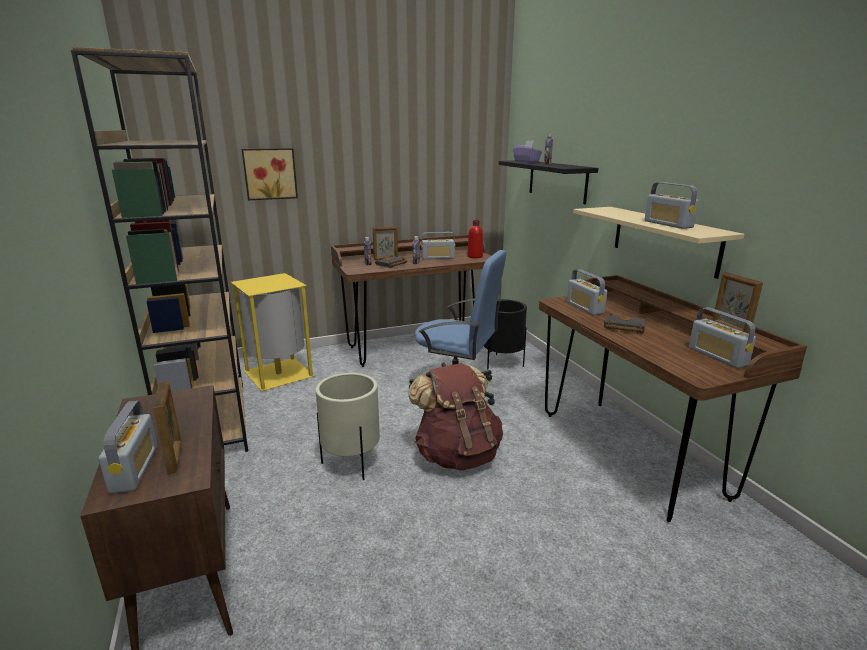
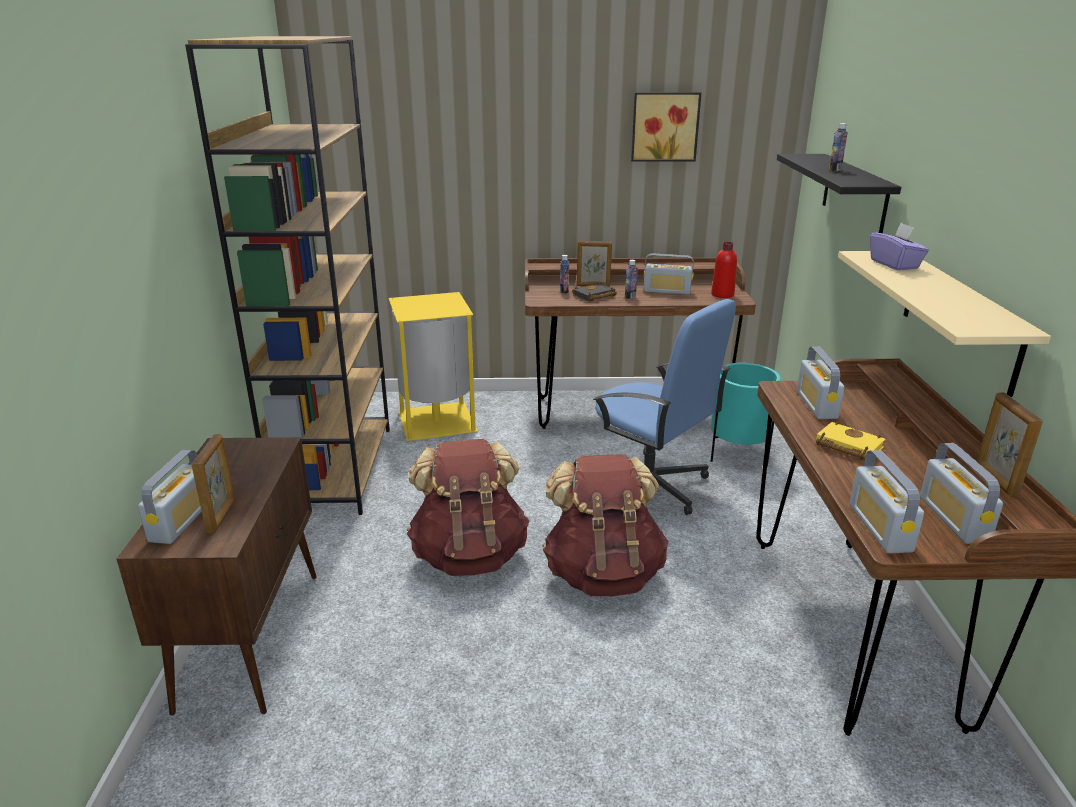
camera: 20 degrees right, 5 degrees up
(270, 174) = (452, 159): picture -> picture (664, 126)
(352, 463) = (469, 555): beige planter -> brown backpack
(502, 363) = (738, 456): black planter -> turquoise planter
(526, 162) = (813, 161): purple tissue box -> purple tissue box (894, 264)
(622, 327) = (846, 446): black book -> yellow book
(668, 224) = (946, 301): radio -> radio (880, 528)

